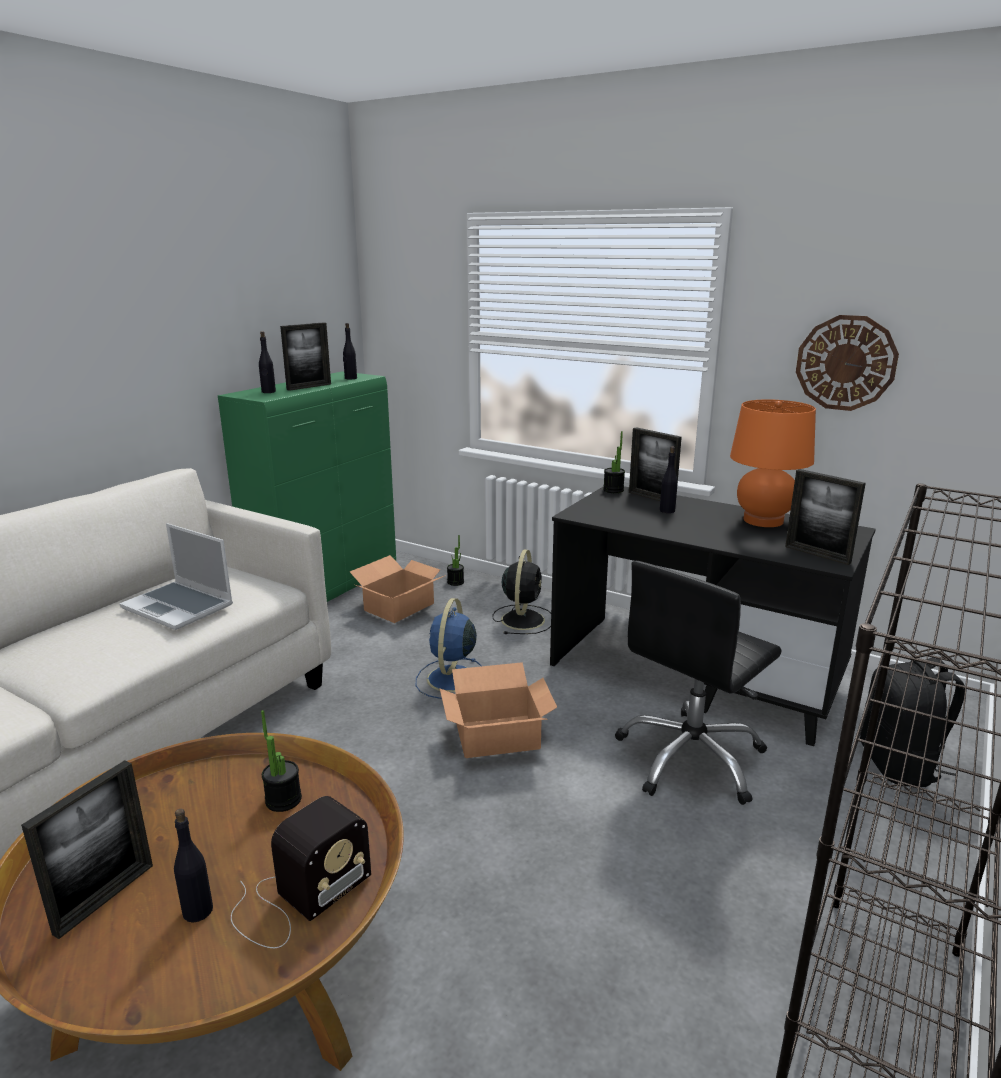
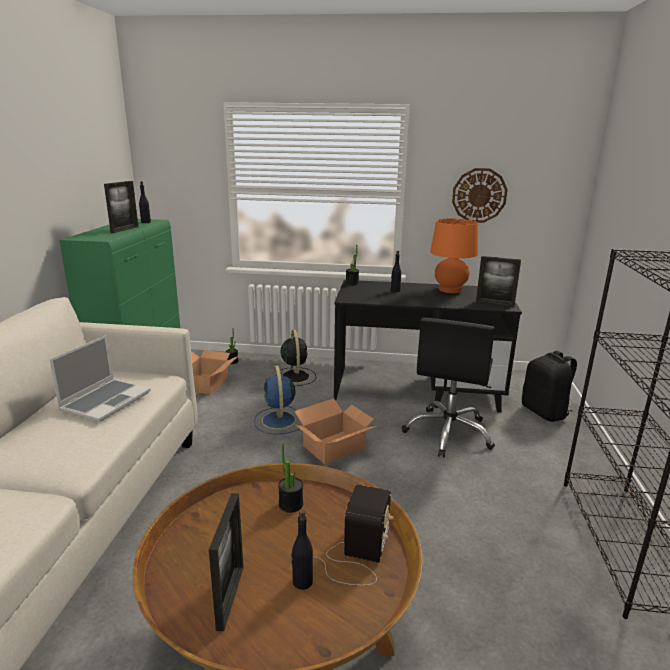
camera: 25 degrees left, 0 degrees up
(180, 607) = (106, 401): laptop -> laptop turned 75 degrees counterclockwise
(268, 392) = (98, 235): black bottle -> none
(651, 498) = (378, 284): picture frame -> none

